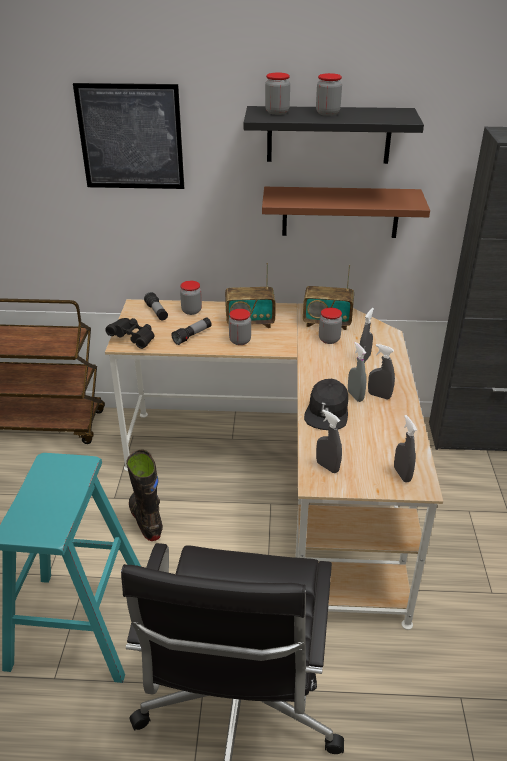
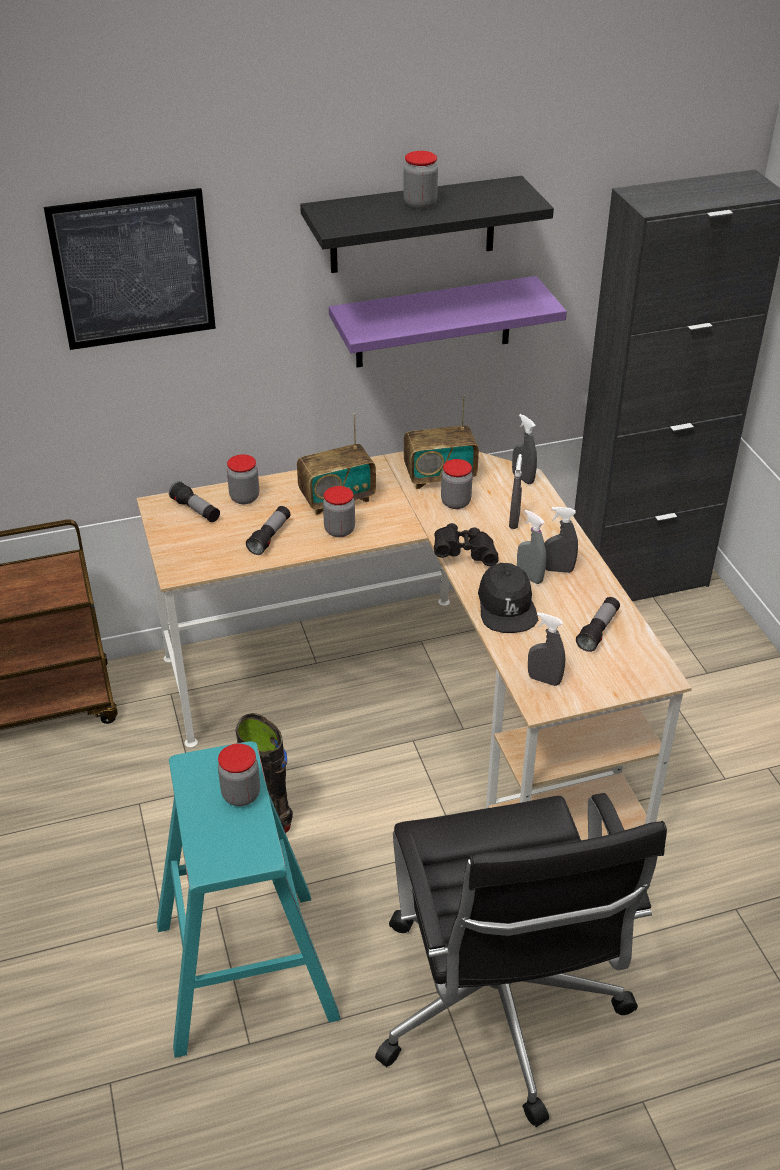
camera: 20 degrees left, 5 degrees up
(133, 339) = (190, 560): black binoculars -> black binoculars (464, 554)
(277, 112) = (352, 212): jar -> jar (241, 794)
(340, 212) = (433, 322): brown shelf -> purple shelf
(388, 443) = (598, 631): none -> flashlight
(402, 474) = (633, 667): grey spray bottle -> grey spray bottle (523, 478)

